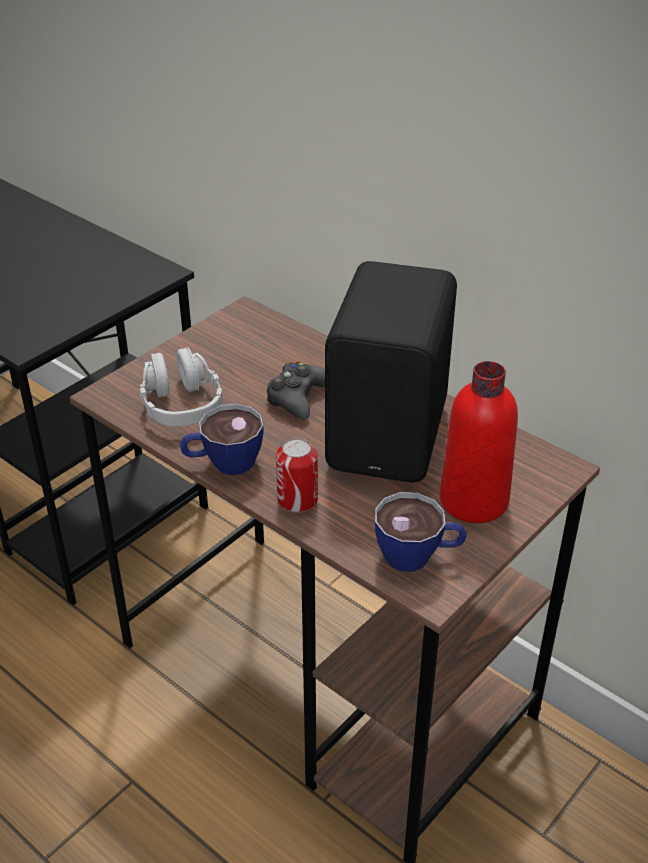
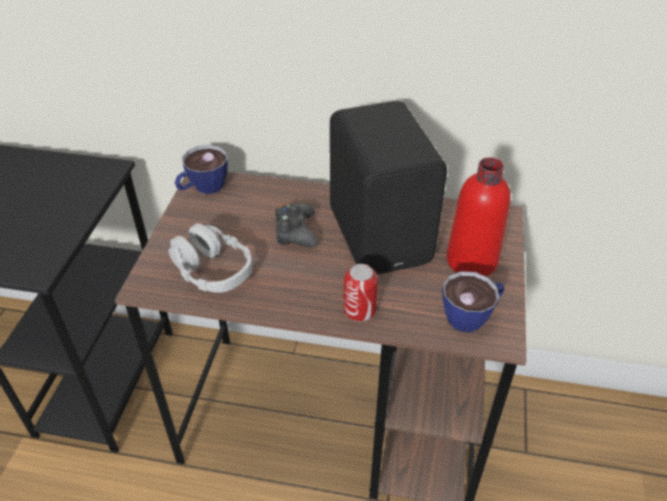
camera: 30 degrees left, 5 degrees up
(223, 463) = (283, 304): cup -> cup (203, 188)

